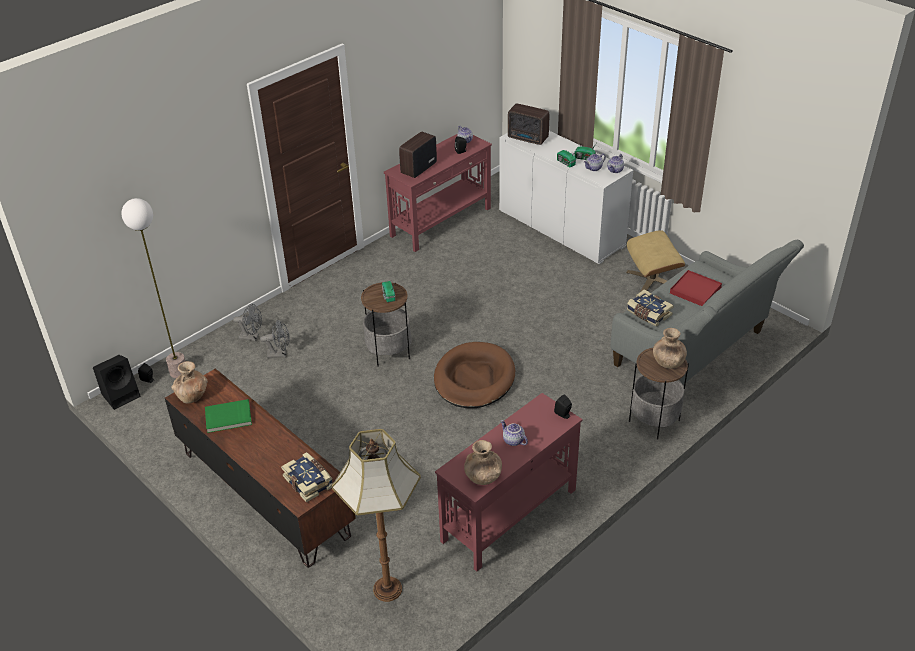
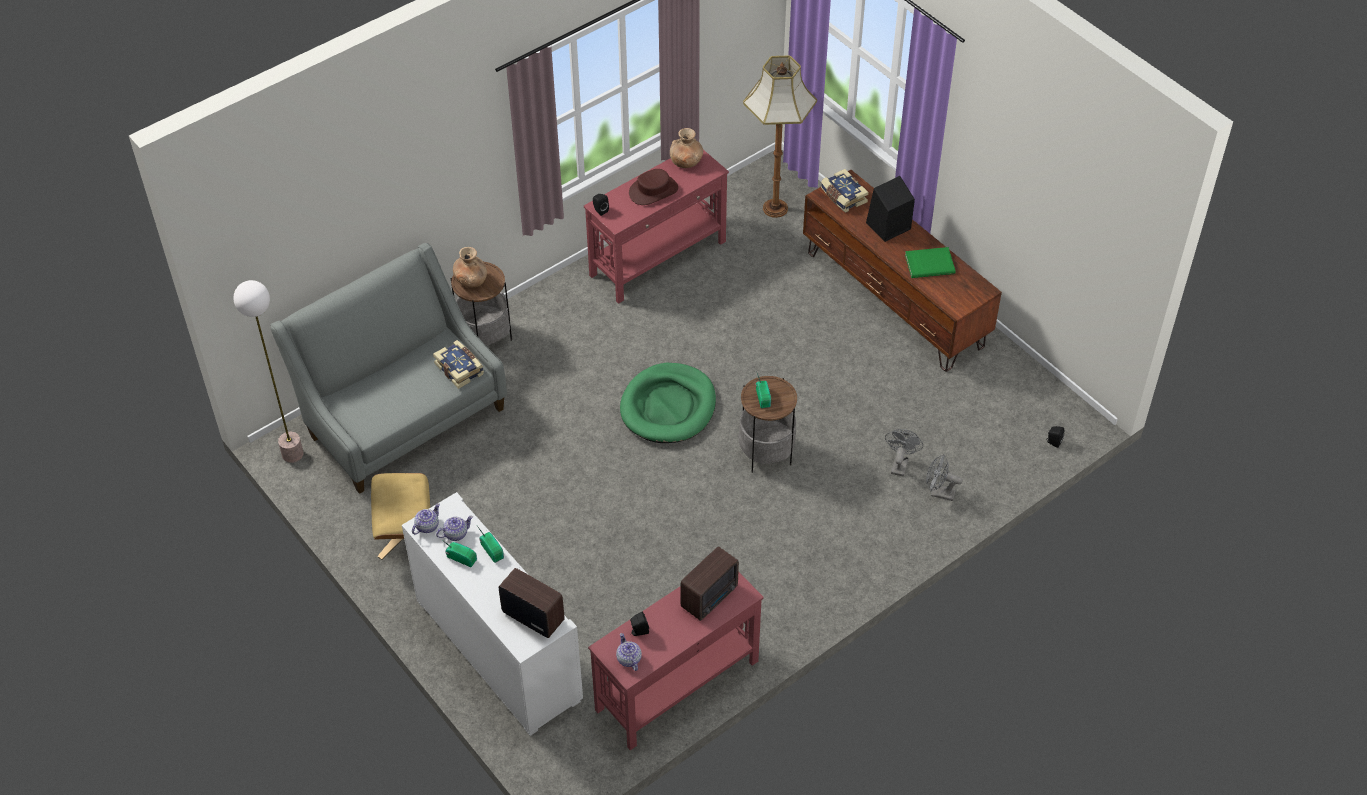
camera: 175 degrees left, 10 degrees up
(122, 395) = (1078, 425): black speaker -> black speaker (887, 227)
(179, 372) = (1019, 450): floor lamp -> floor lamp (292, 454)
(192, 395) = (972, 291): brown vase -> none
(280, 354) = (900, 464): grey fan -> grey fan turned 105 degrees clockwise
(474, 379) = (668, 407): brown dog bed -> green dog bed
(513, 440) = (653, 190): teapot -> brown hat
(695, 290) = (390, 397): red tray -> none

